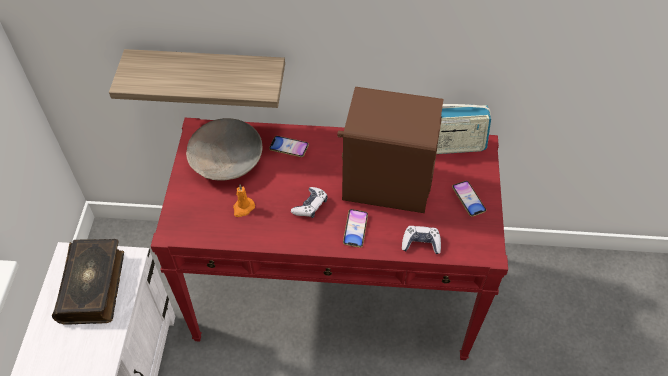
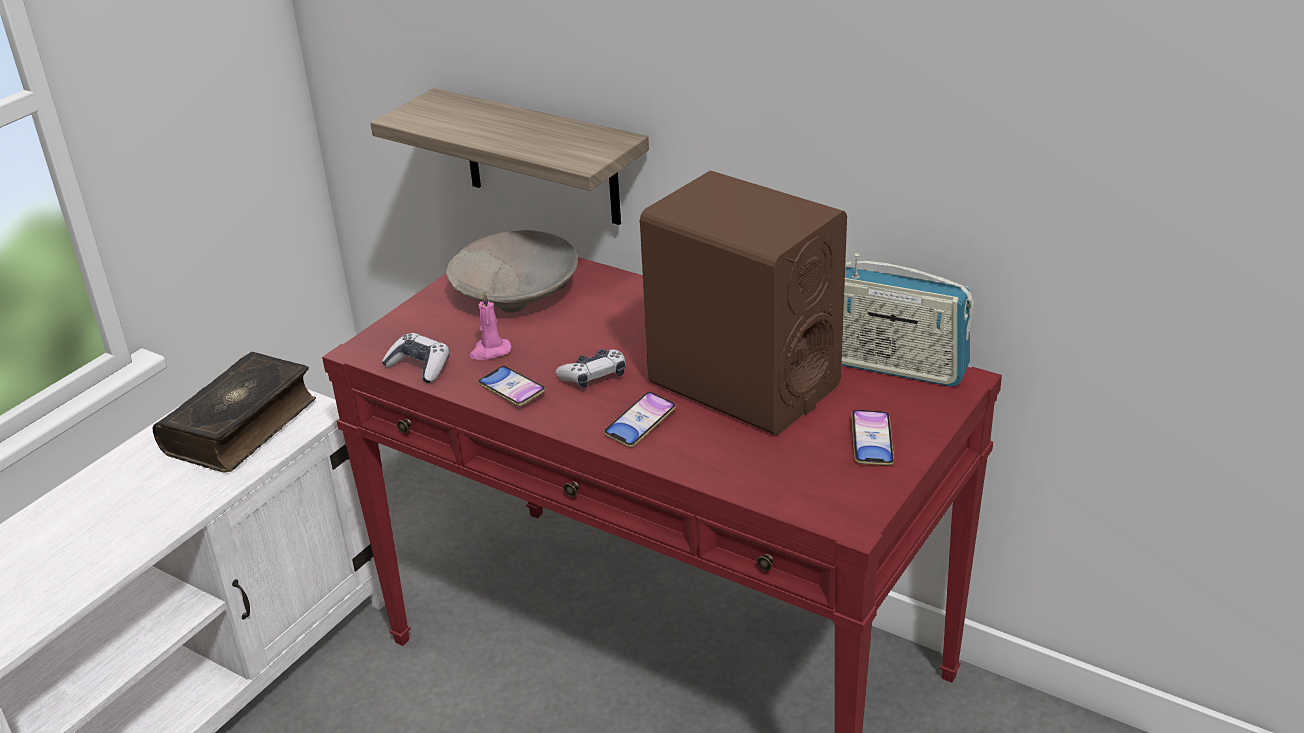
camera: 30 degrees right, 20 degrees down
(243, 208) = (490, 351): orange candle -> pink candle
(289, 148) = (622, 302): phone -> phone (512, 390)
(421, 243) = (737, 472): game controller -> game controller (419, 366)

